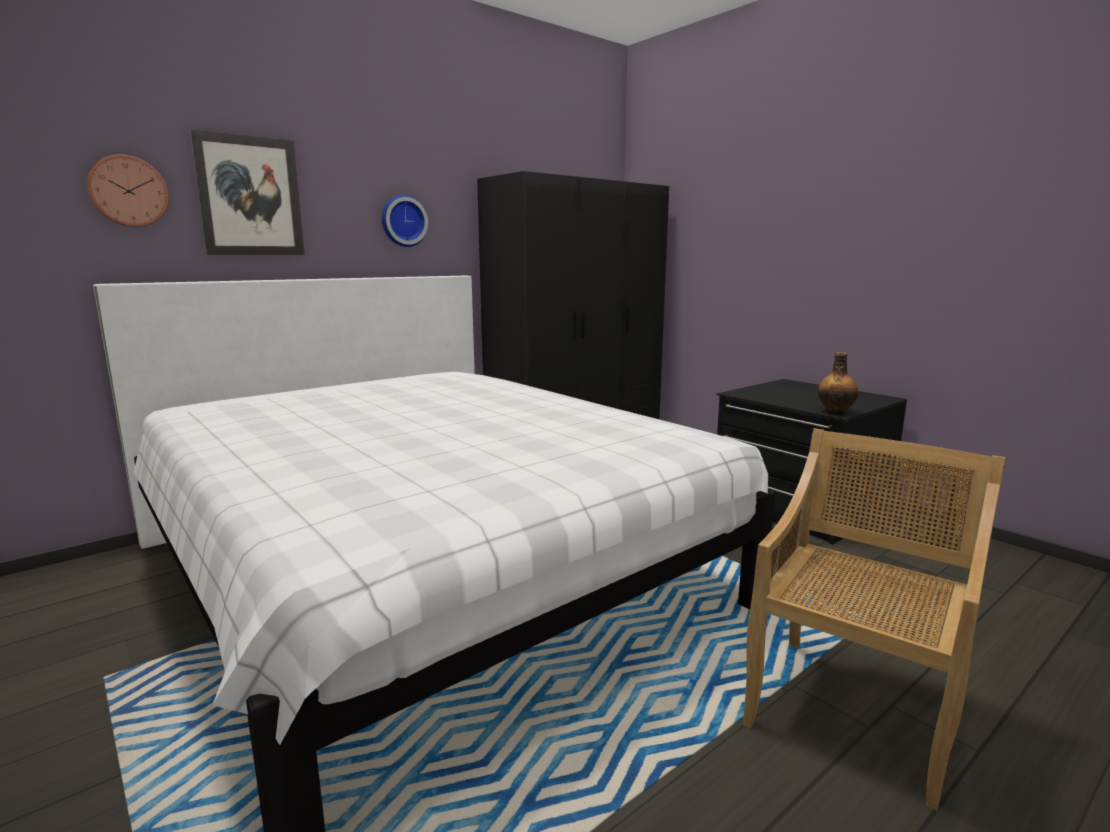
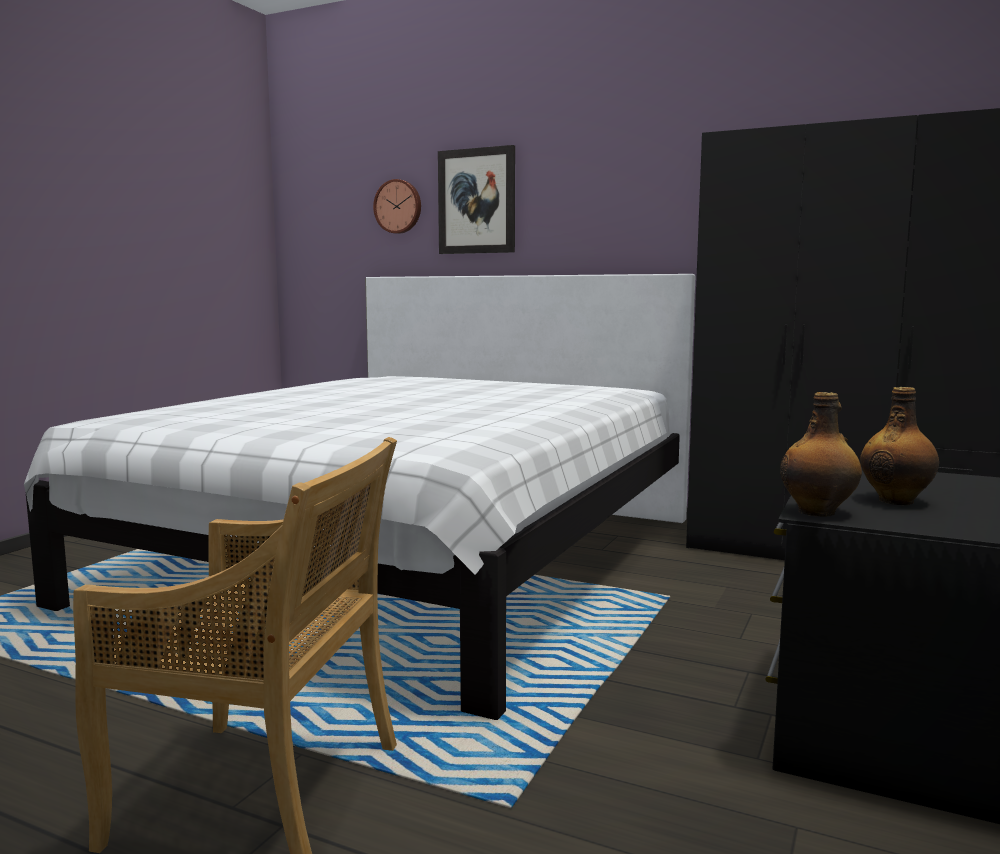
camera: 65 degrees right, 5 degrees down
(403, 221) = (620, 212): wall clock -> none
(814, 400) = (896, 500): none -> bottle

